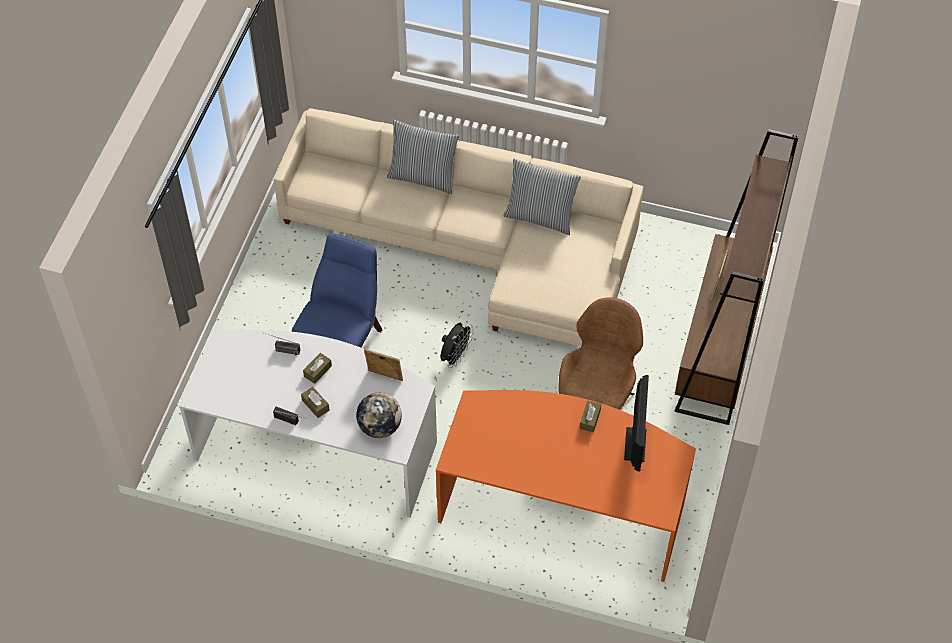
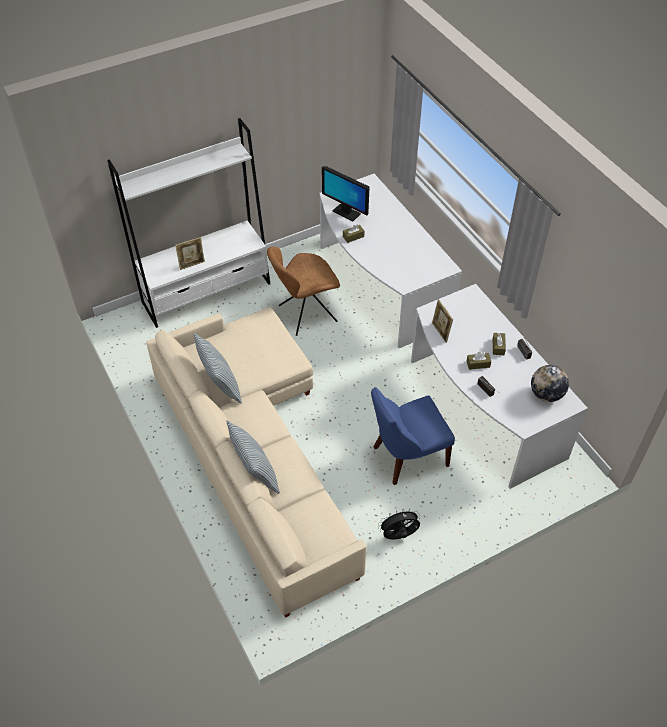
camera: 135 degrees left, 5 degrees down
(380, 426) = (471, 310): globe -> globe (546, 394)
(455, 356) = (348, 397): black fan -> black fan (399, 536)
(563, 506) = (380, 286): orange desk -> white desk
(635, 445) = (346, 212): monitor -> monitor turned 105 degrees counterclockwise
(719, 349) = (207, 292): brown bookcase -> white bookcase

